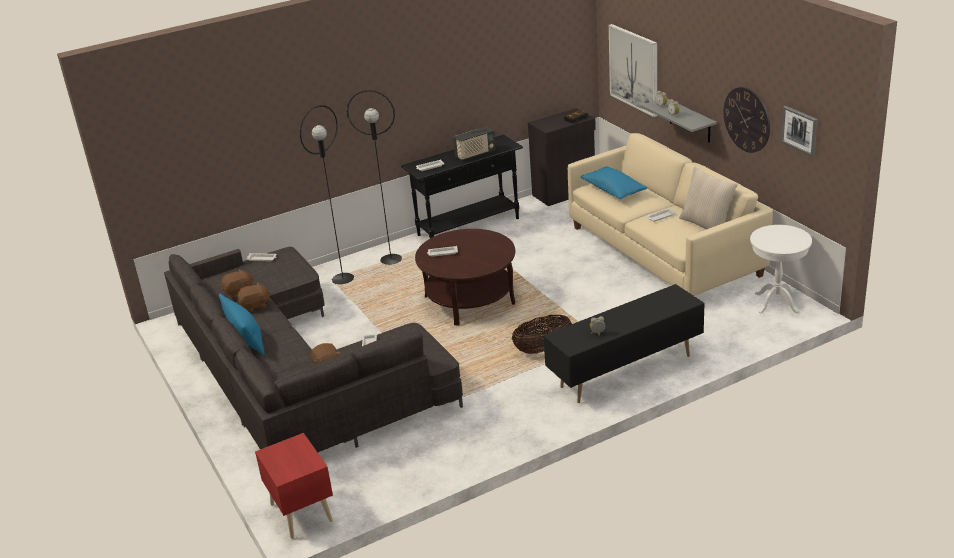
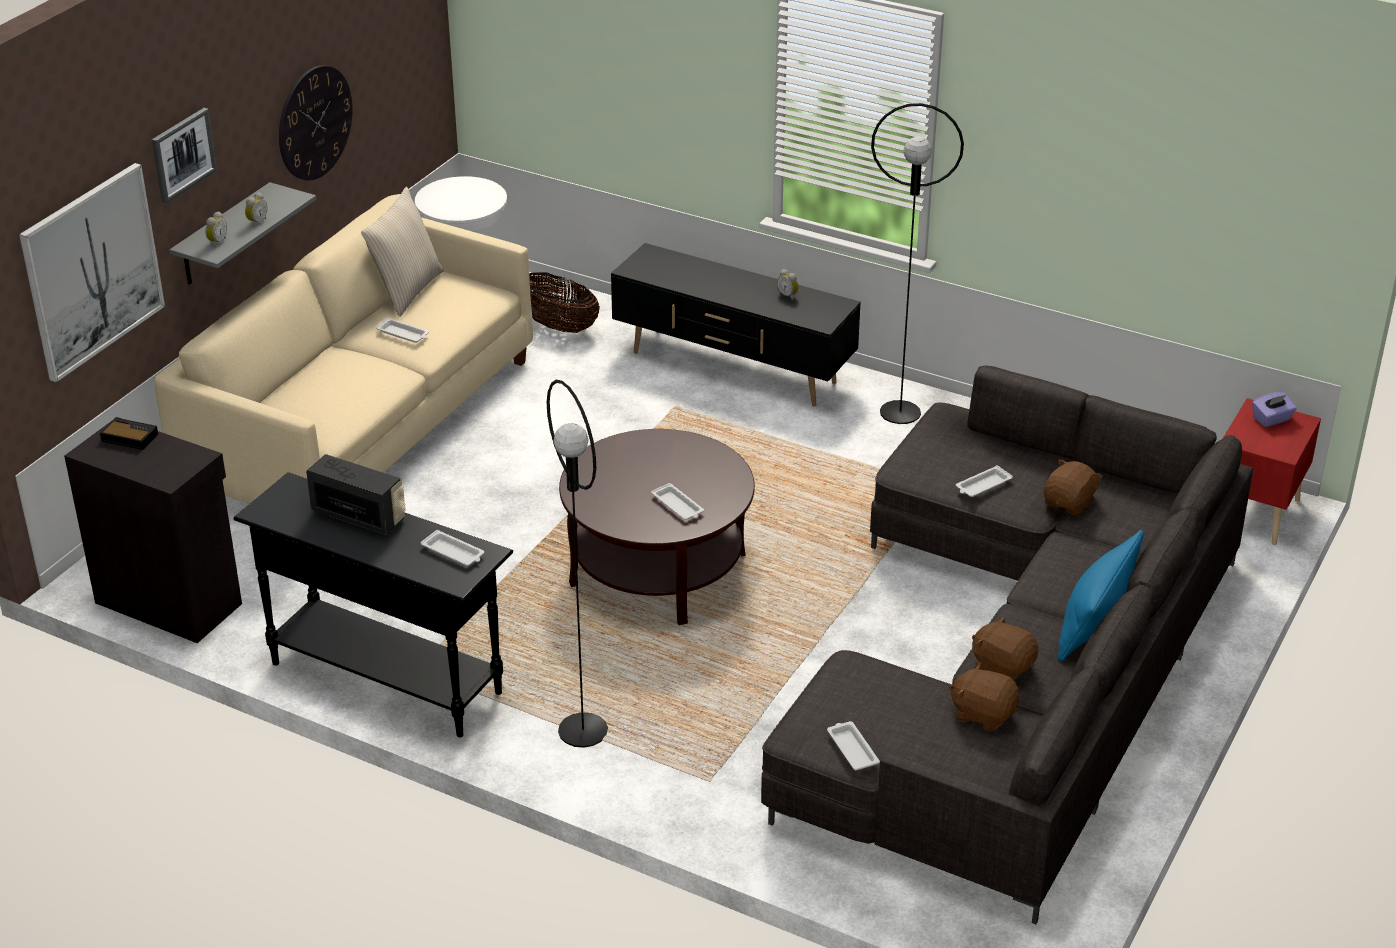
camera: 125 degrees left, 5 degrees up
(298, 464) = (1272, 419): none -> purple tissue box
(343, 279) = (698, 764): black floor lamp -> black floor lamp (899, 412)
(543, 349) = (738, 449): basket -> basket (558, 326)
(613, 191) = (325, 403): blue pillow -> none
(800, 130) = (386, 54): picture -> picture (182, 154)

